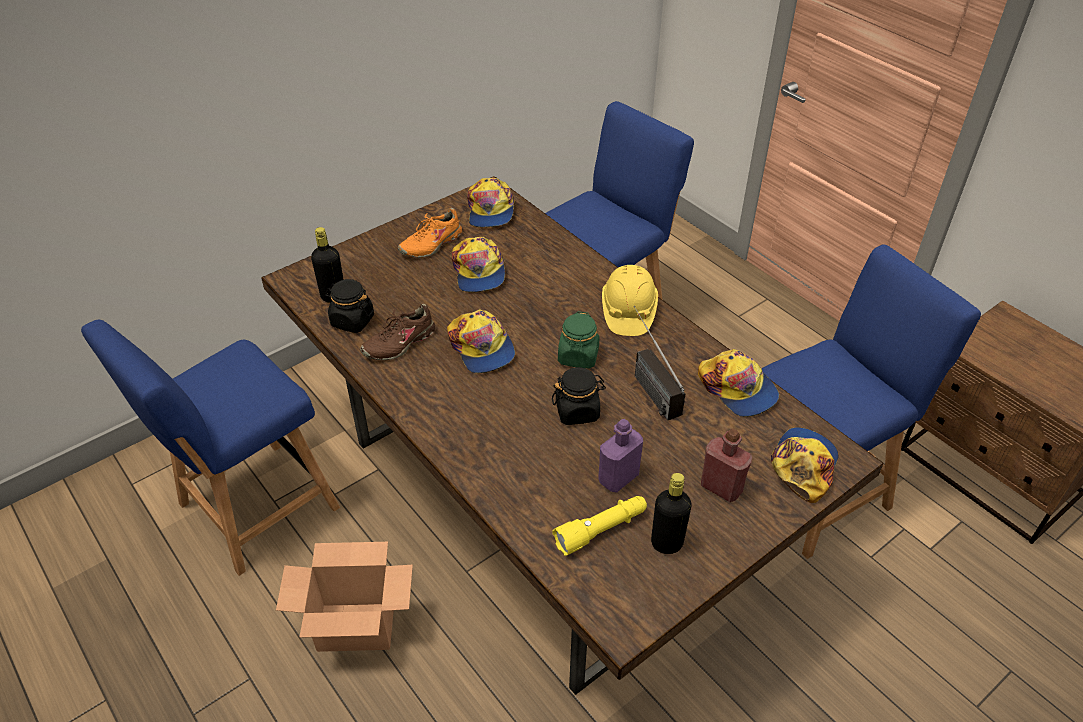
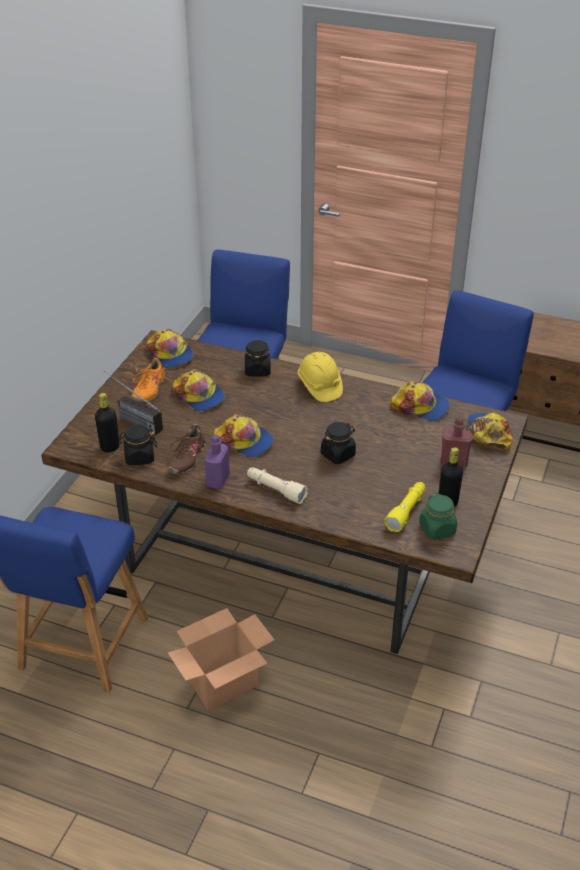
camera: 30 degrees left, 5 degrees down
(464, 426) = (275, 490): none -> beige flashlight
(570, 264) = (257, 370): none -> black jar
(578, 356) = (311, 423): green jar -> green jar (437, 529)
(618, 478) = (393, 481): purple bottle -> purple bottle (218, 480)
(647, 384) = (366, 424): radio -> radio (131, 420)

